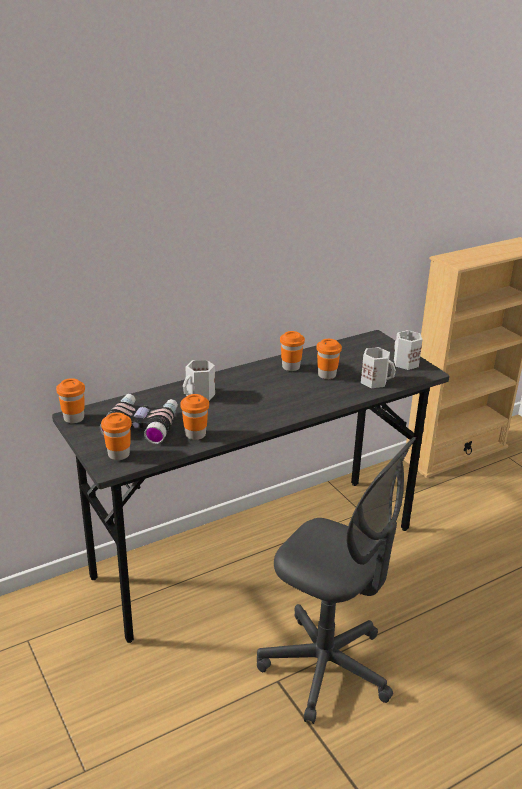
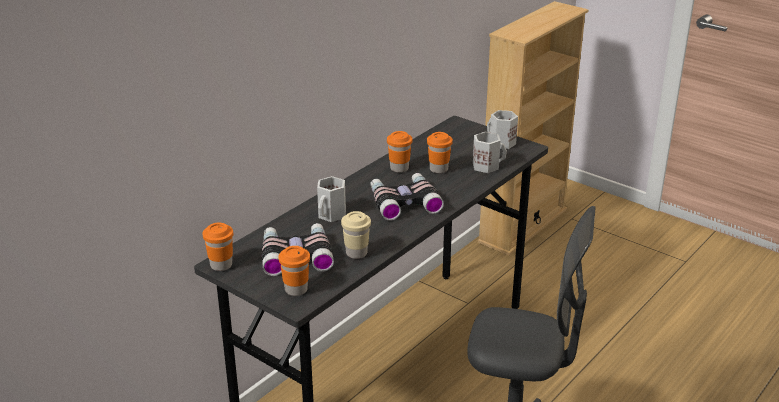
camera: 20 degrees left, 0 degrees up
(195, 434) = (356, 253): orange cup -> beige cup
(272, 398) = (404, 202): none -> binoculars

